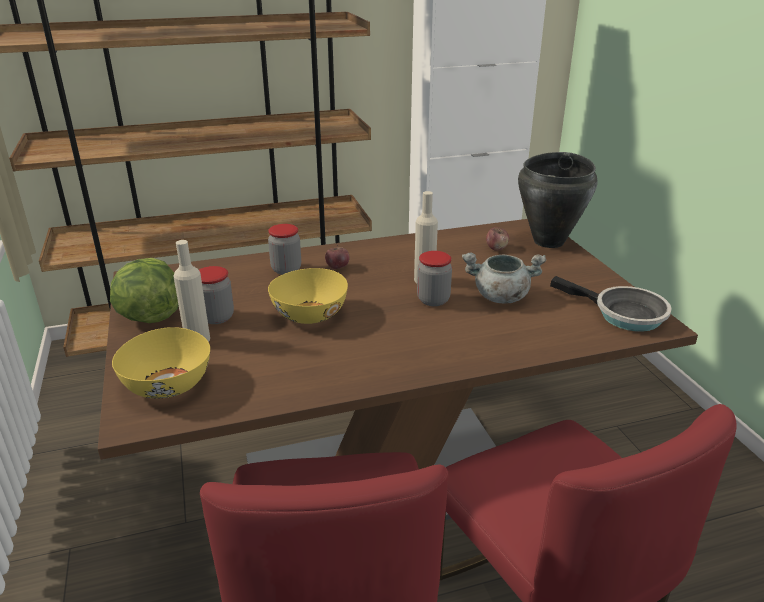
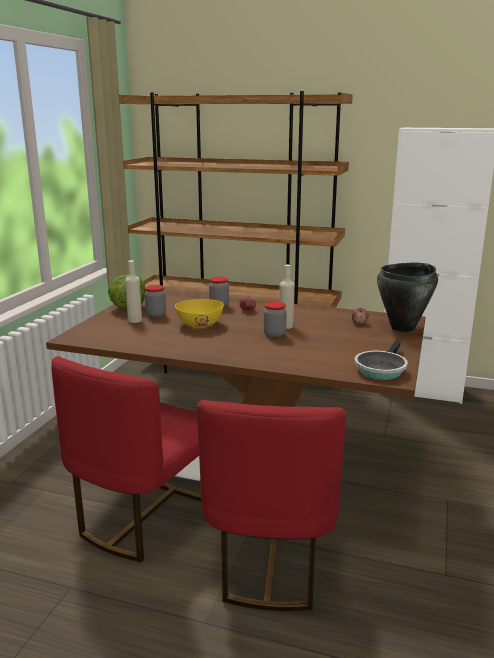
camera: 35 degrees right, 10 degrees down
(167, 384) = (99, 331): yellow bowl -> none
(500, 297) = (316, 343): grey cooking pot -> none
(623, 314) = (381, 369): frying pan -> frying pan turned 45 degrees clockwise

